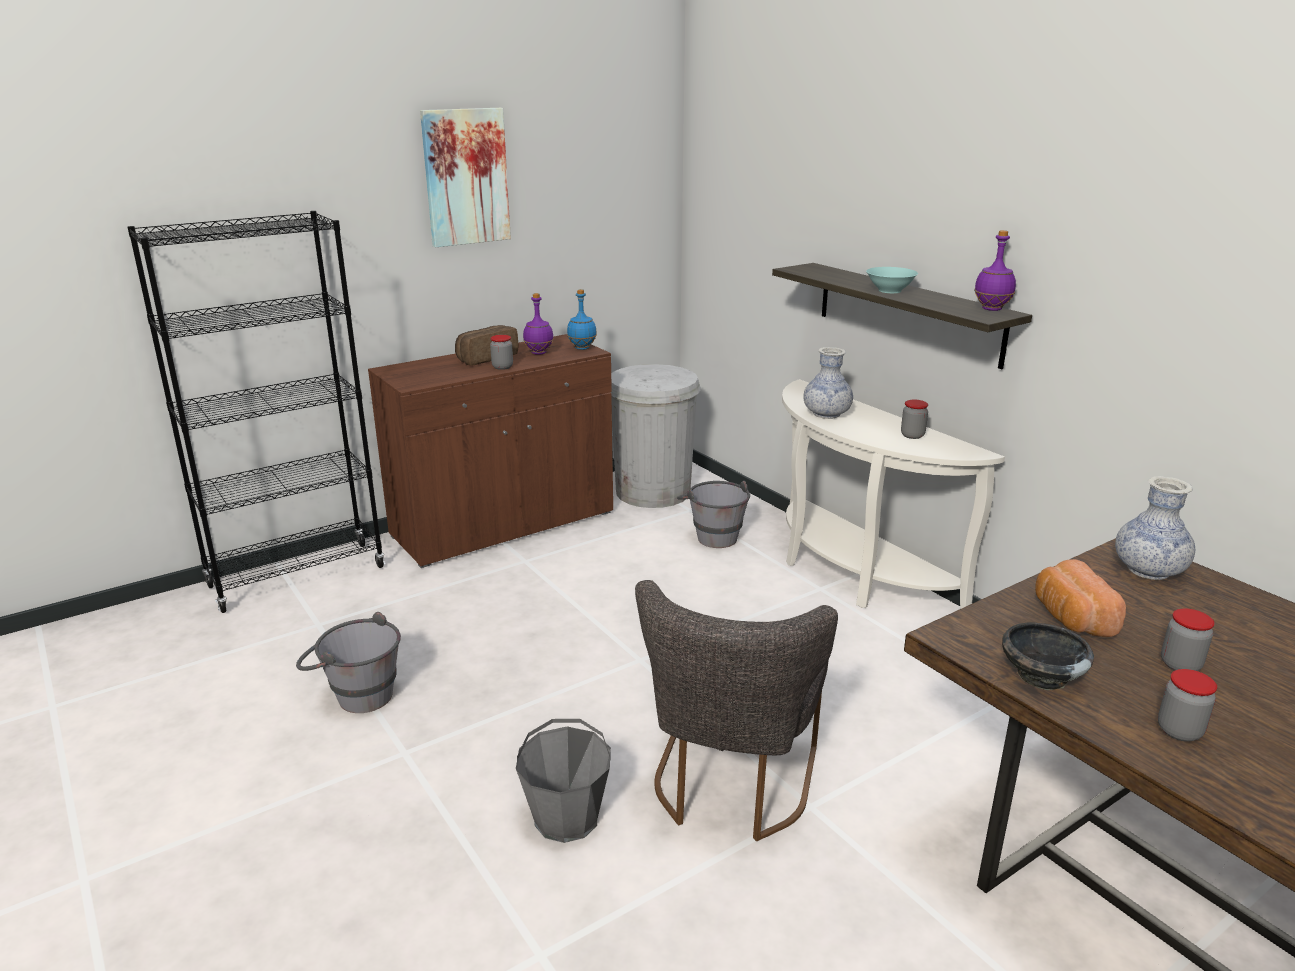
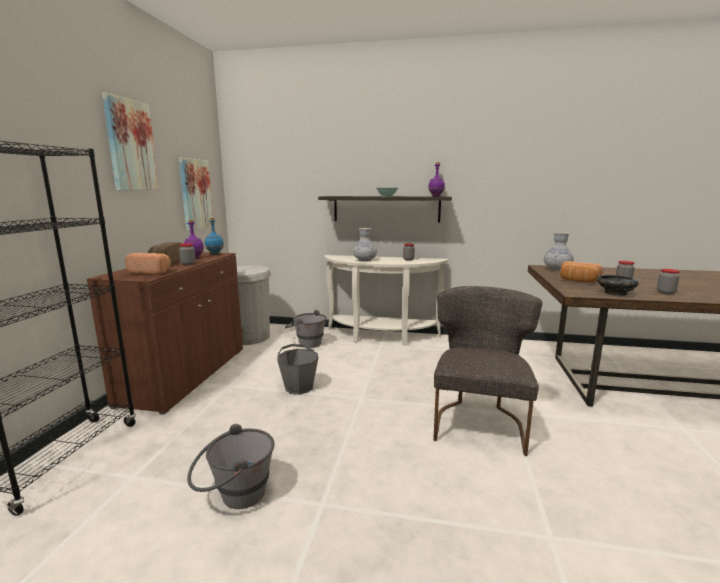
camera: 45 degrees left, 10 degrees down
(436, 375) = (151, 272): none -> bread
(567, 817) = (450, 474): grey bucket -> grey bucket (299, 387)
(601, 236) = (195, 194): none -> picture
(730, 787) = (478, 422): grey chair -> grey chair turned 135 degrees counterclockwise

